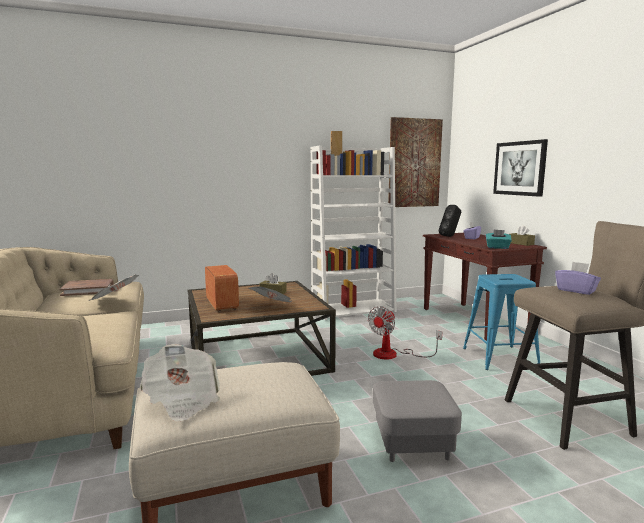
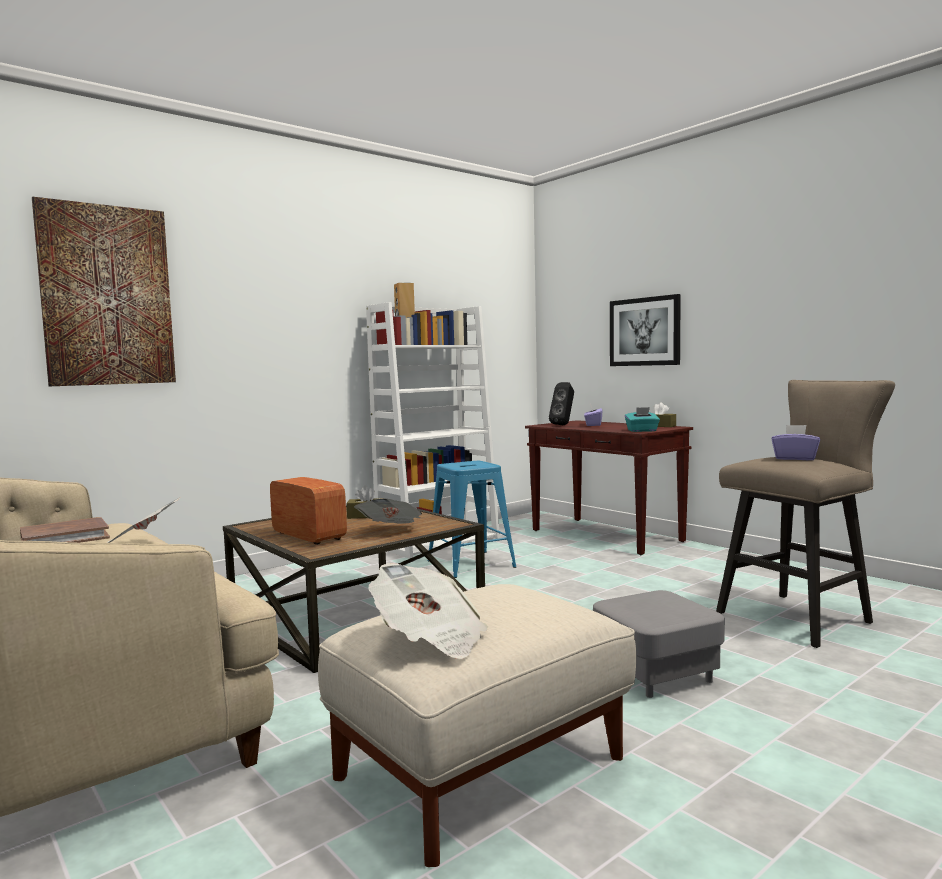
camera: 20 degrees left, 5 degrees down
(394, 354) = (543, 585): fan -> none
(414, 163) = (496, 330): picture -> picture (107, 296)
(499, 357) = (671, 570): blue stool -> blue stool (470, 564)

